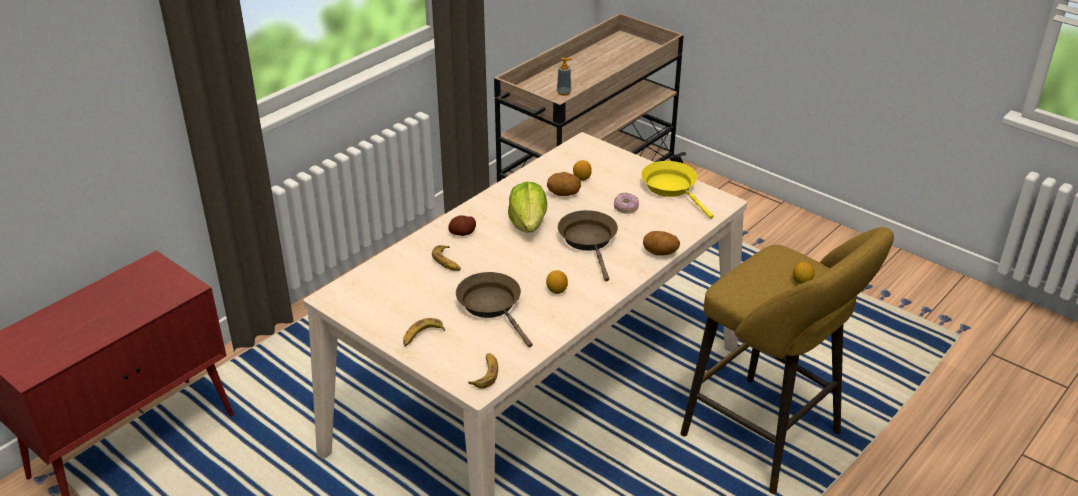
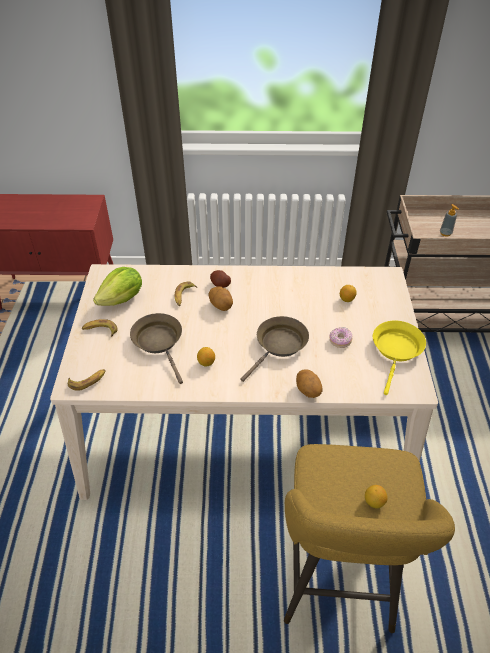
camera: 50 degrees right, 10 degrees up
(492, 306) = (159, 342): brown frying pan -> brown frying pan turned 45 degrees counterclockwise
(528, 224) = (264, 306): lettuce -> lettuce (122, 299)
(563, 194) = (317, 302): potato -> potato (221, 305)

